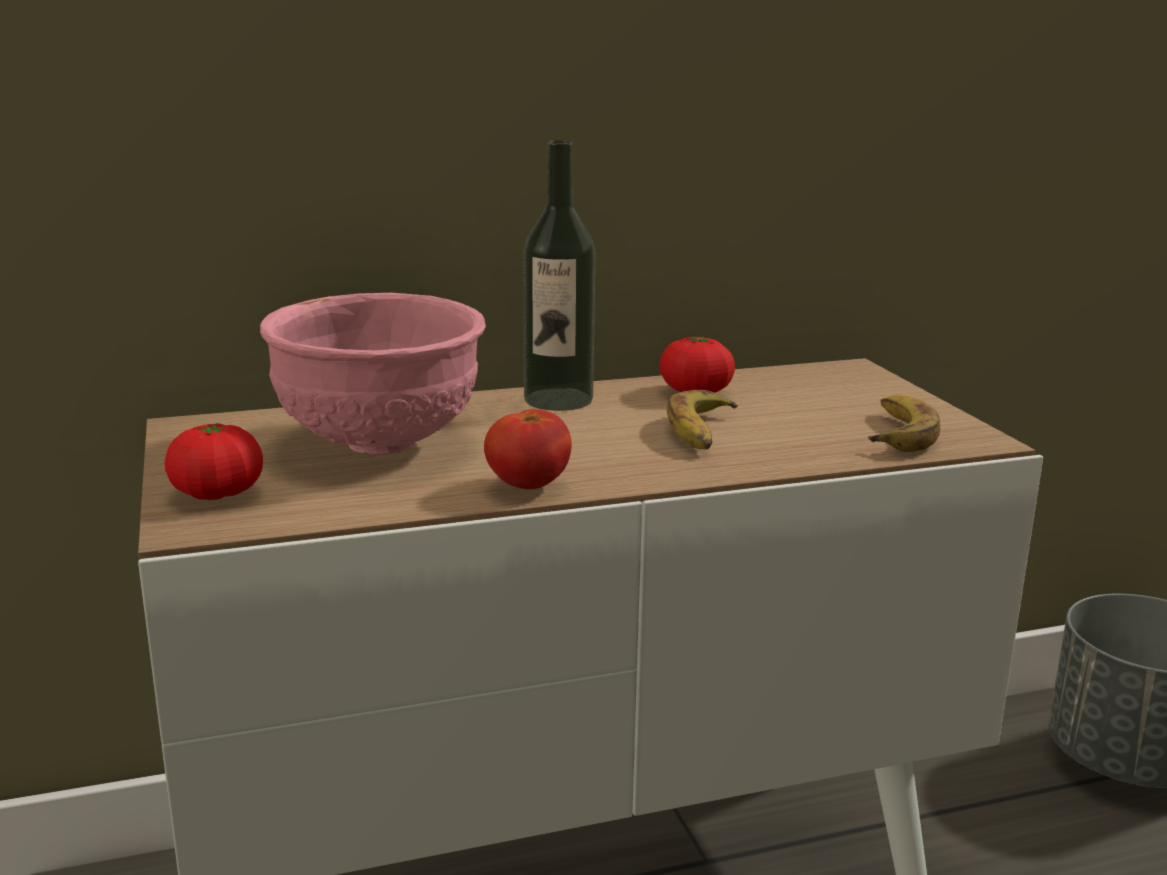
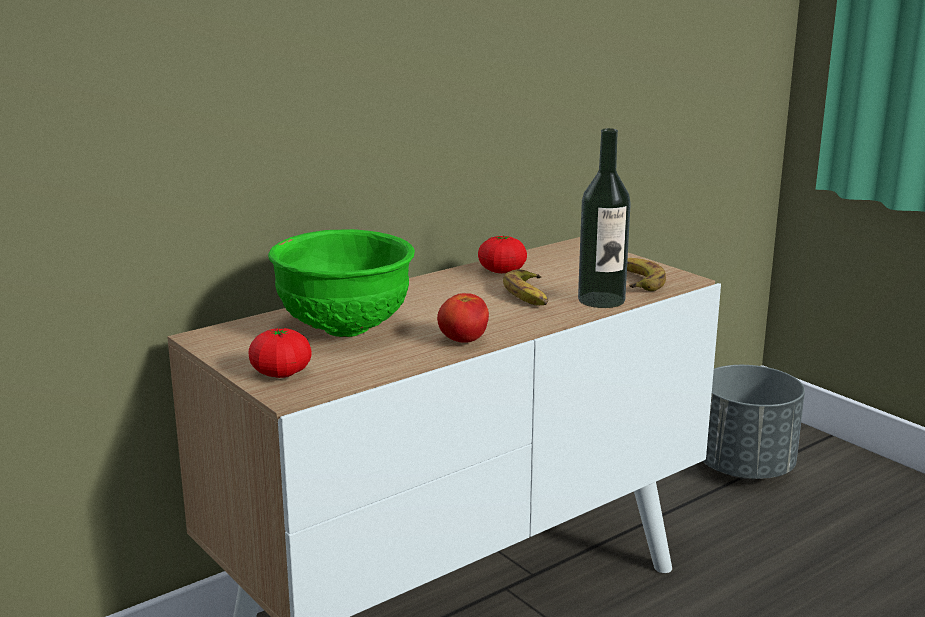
camera: 20 degrees left, 0 degrees up
(379, 444) = (345, 330): pink bowl -> green bowl
(558, 399) = (424, 287): bottle -> bottle (601, 300)

